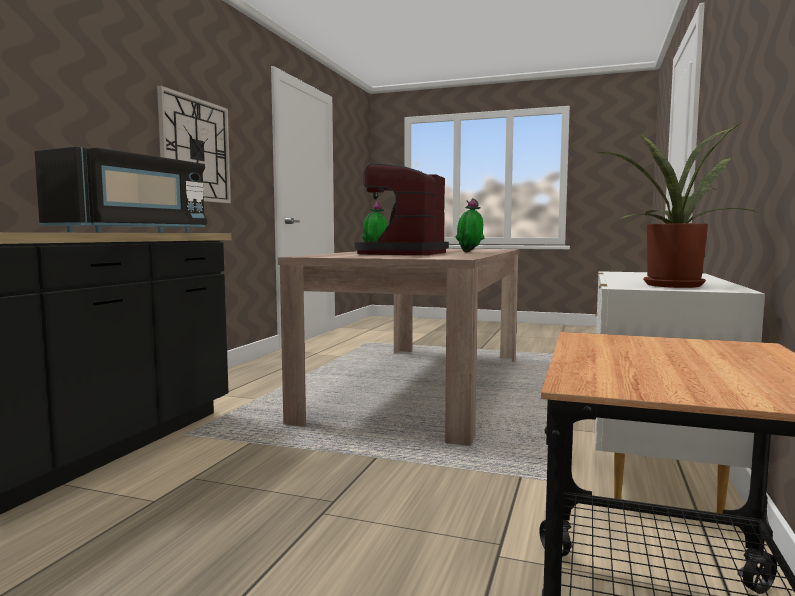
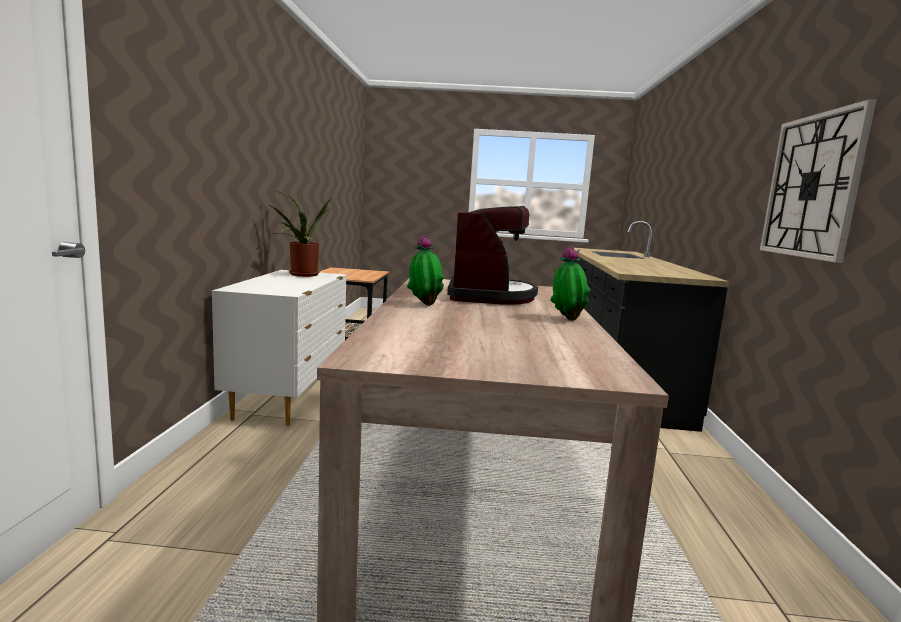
camera: 165 degrees right, 5 degrees up
(133, 232) = (626, 266): black microwave -> none

